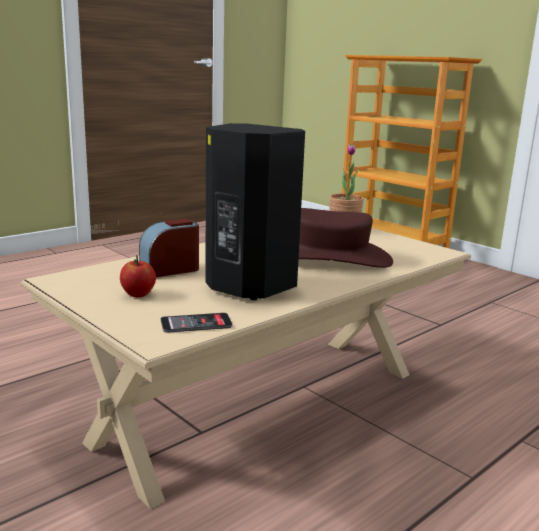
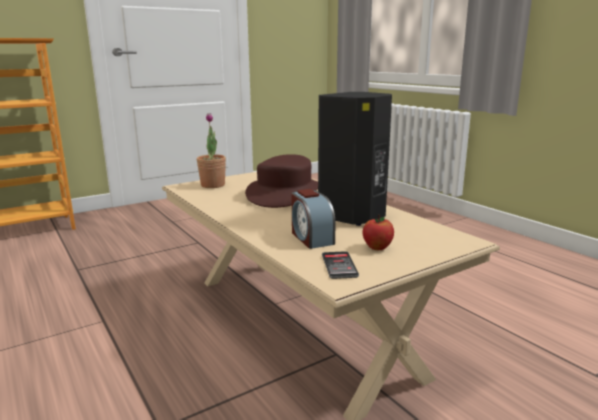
camera: 80 degrees left, 0 degrees up
(196, 323) = (431, 231): phone -> phone (339, 265)

